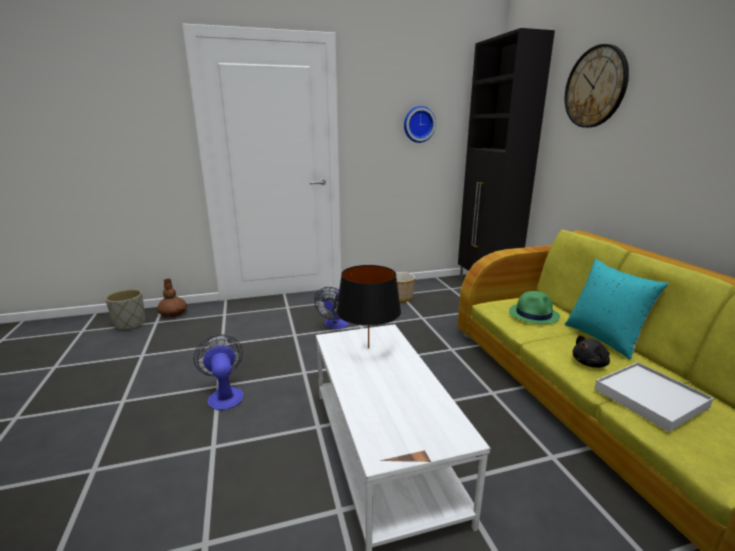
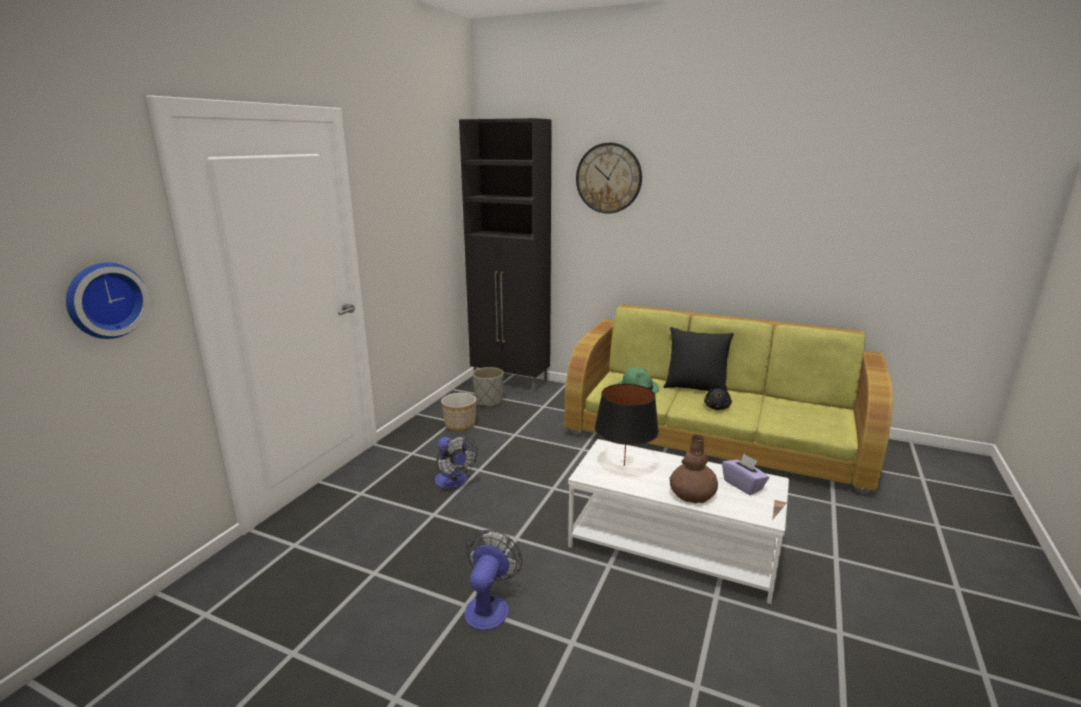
camera: 50 degrees left, 0 degrees up
(130, 324) = (163, 644): grey planter -> grey planter (489, 401)
(173, 314) = (207, 590): brown vase -> brown vase (692, 494)
(224, 394) = (489, 605): fan -> fan turned 90 degrees clockwise
(418, 124) = (423, 214): wall clock -> wall clock (105, 300)
(425, 419) = (743, 485): none -> purple tissue box
(604, 338) = (695, 387): turquoise pillow -> black pillow
(649, 398) = (769, 413): white tray -> none

